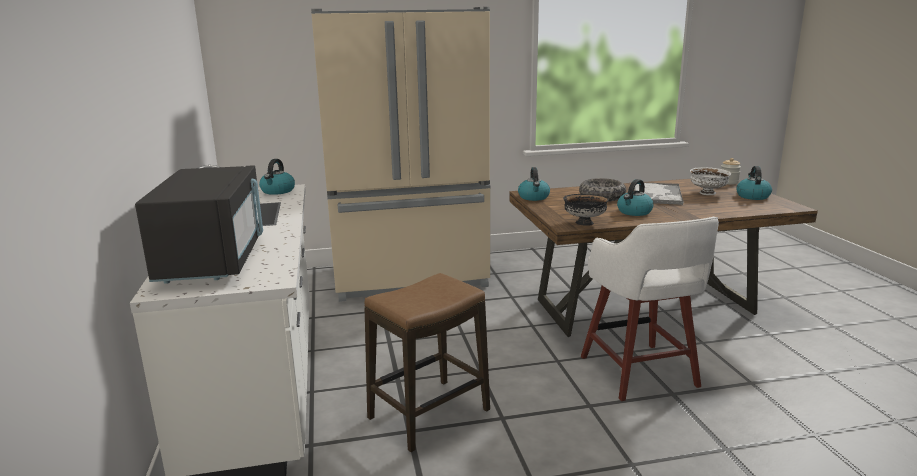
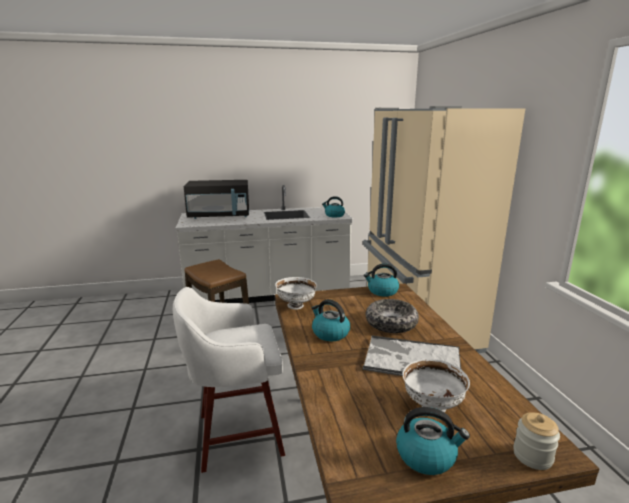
camera: 90 degrees right, 0 degrees up
(584, 223) = (296, 305): black bowl -> white bowl

